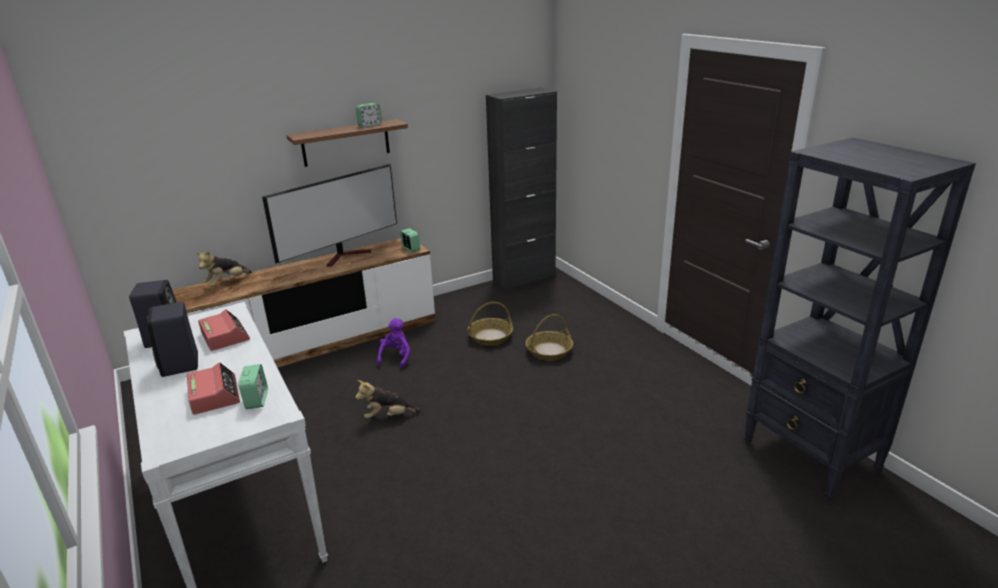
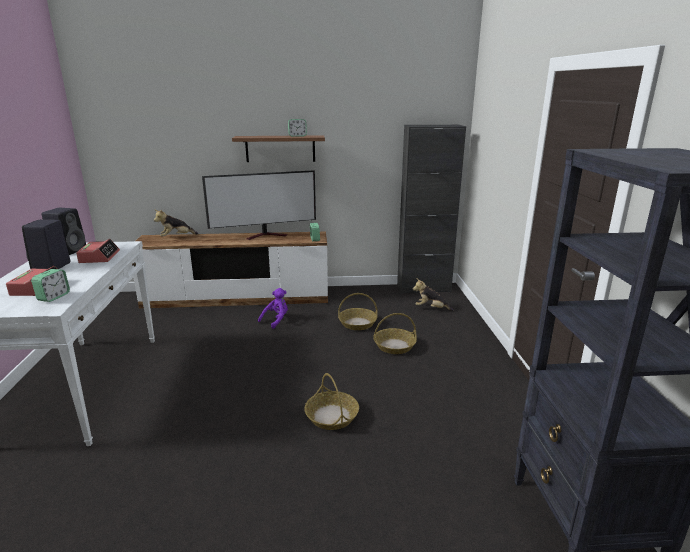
camera: 25 degrees right, 5 degrees down
(388, 416) = (231, 358): plush toy -> plush toy (431, 308)
(551, 440) = (331, 416): none -> basket

